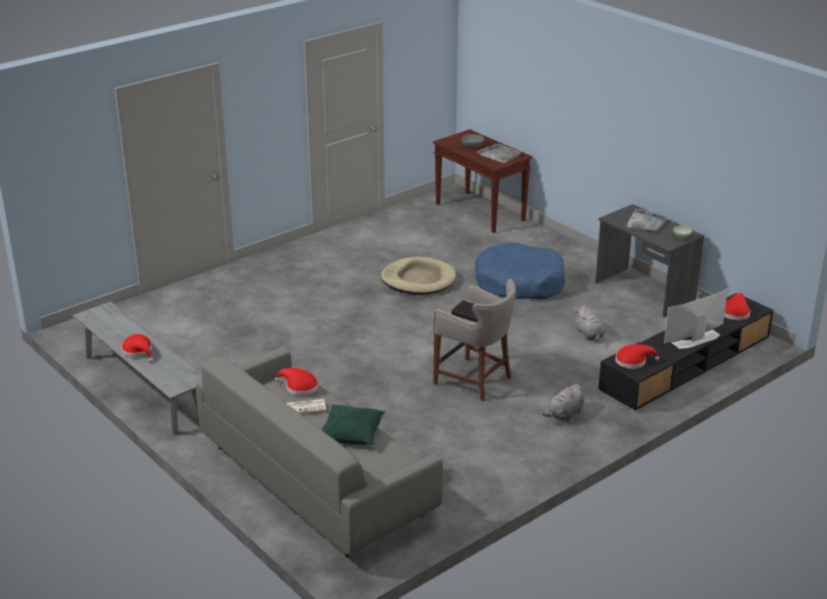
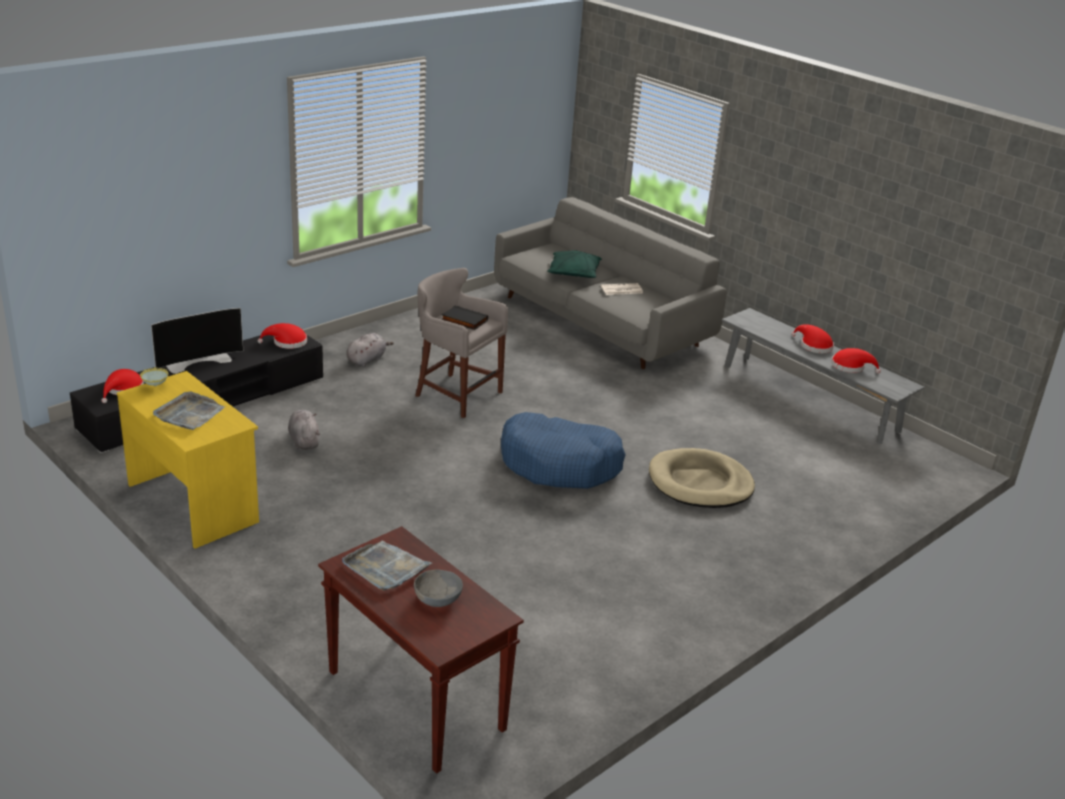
camera: 175 degrees right, 0 degrees up
(299, 387) = (632, 304): red hat -> red hat (850, 367)
(418, 280) = (528, 533): beige dog bed -> beige dog bed (700, 483)
(519, 283) = (375, 524): blue dog bed -> blue dog bed (560, 464)
(644, 292) = (194, 502): grey desk -> yellow desk

